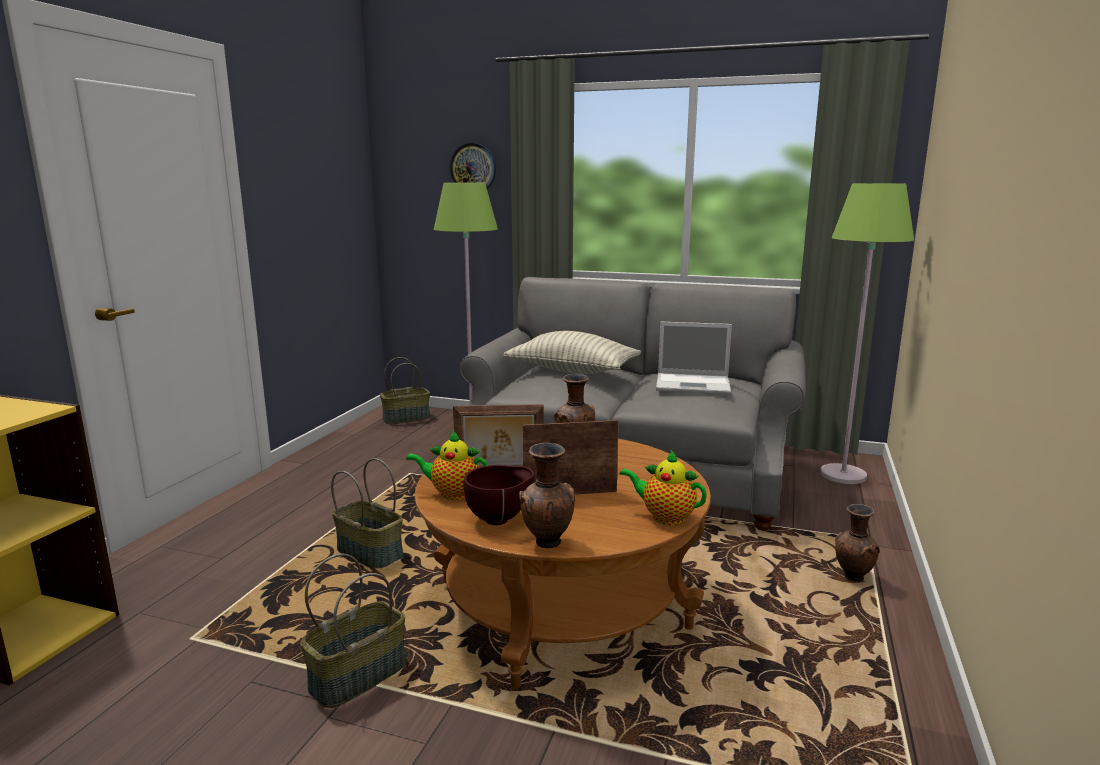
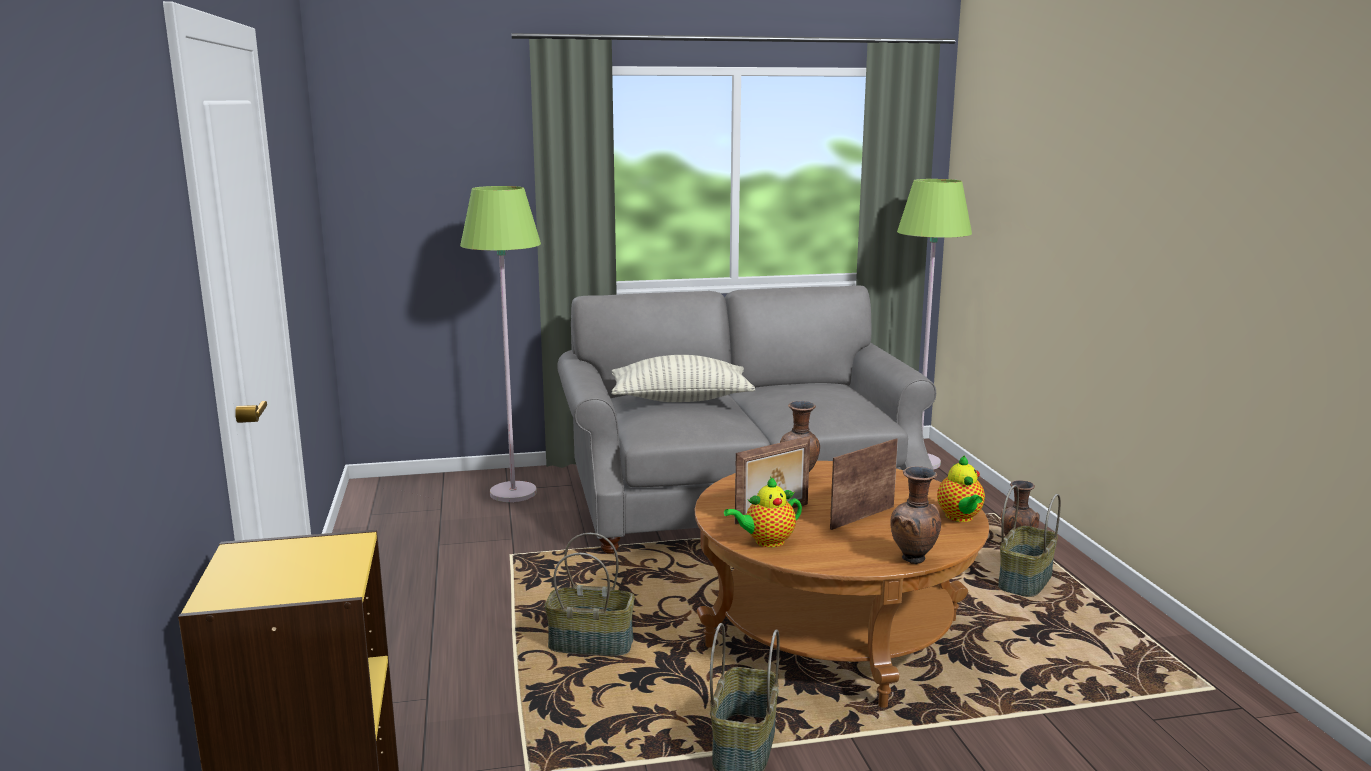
camera: 30 degrees left, 0 degrees up
(406, 418) = (407, 494): basket -> basket (1024, 580)
(473, 168) = (472, 164): wall clock -> none
(500, 520) = (846, 552): brown bowl -> none
(664, 517) = (960, 518): teapot -> teapot turned 90 degrees counterclockwise
(694, 384) = (818, 395): laptop -> none

